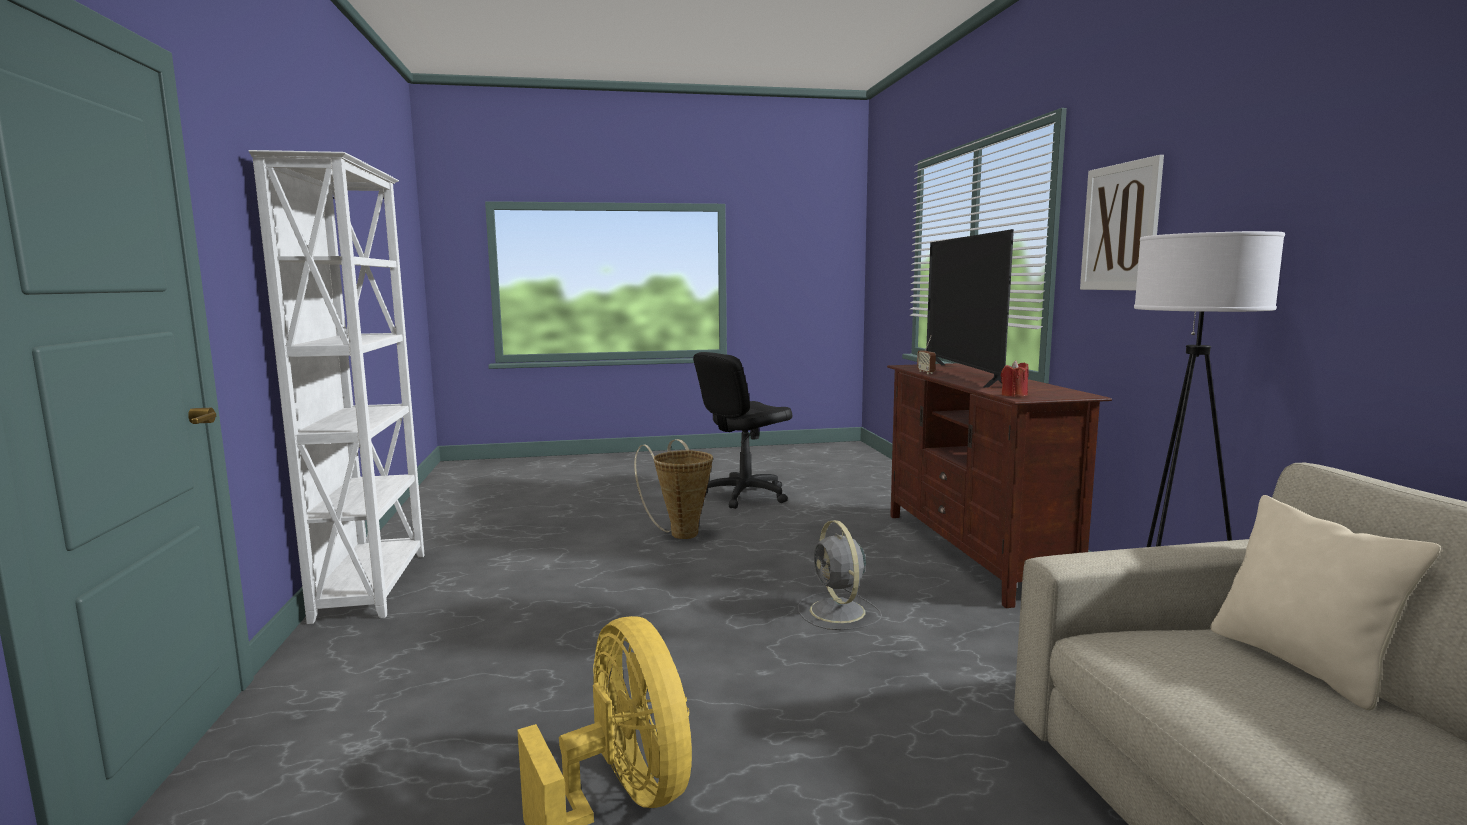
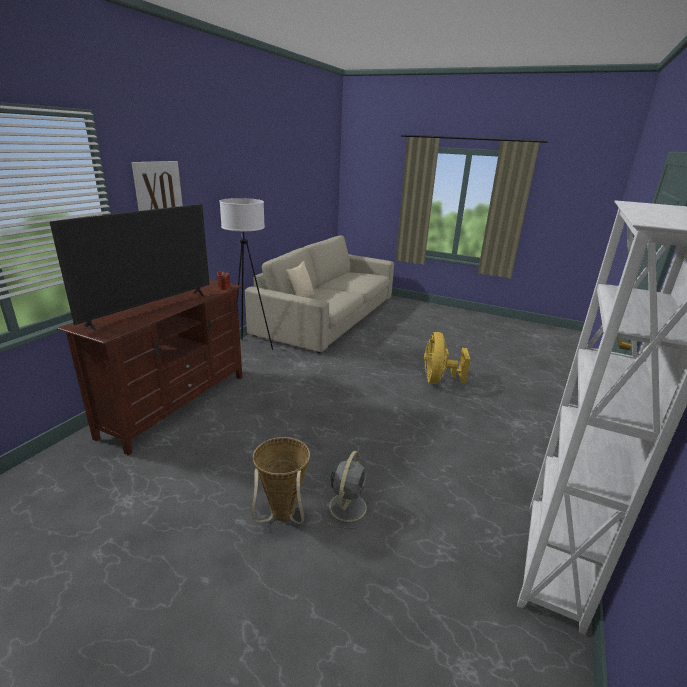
camera: 145 degrees left, 15 degrees up
(744, 495) = (134, 568): black office chair -> none
(838, 612) = (301, 403): grey fan -> grey fan (348, 505)
(926, 372) = (150, 319): radio -> none

